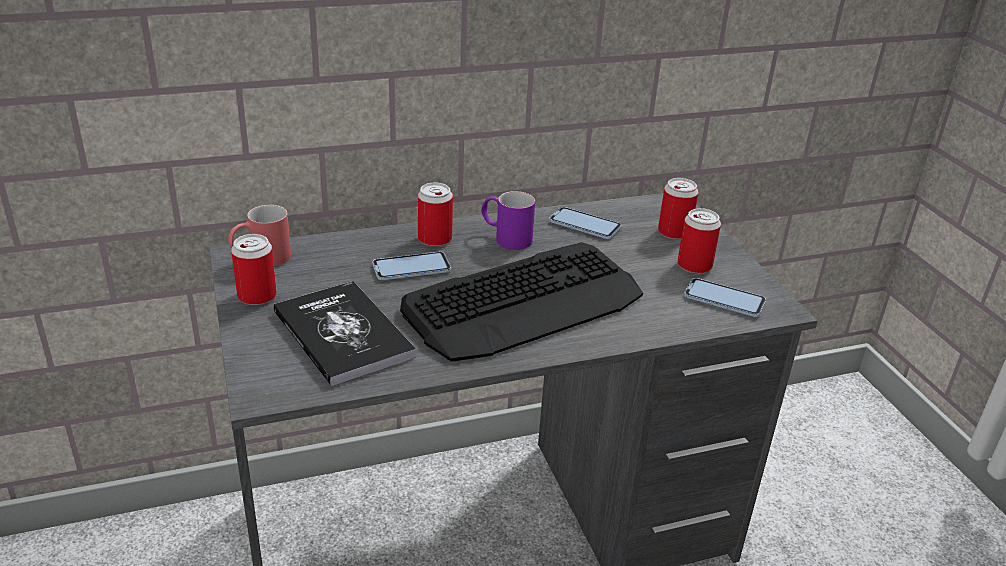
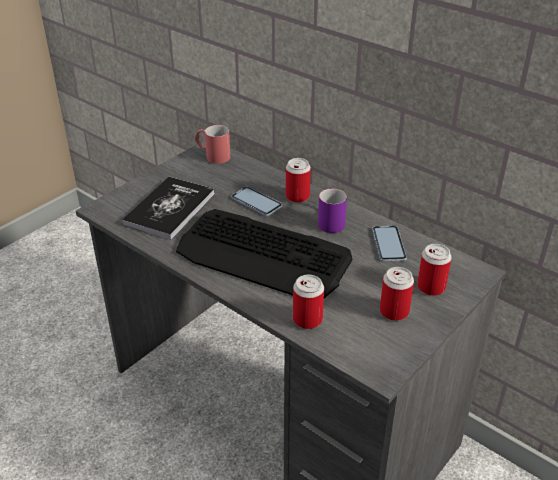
camera: 60 degrees right, 5 degrees up
(257, 296) = (178, 170): can -> can (307, 319)
(724, 299) = (363, 340): phone -> none

